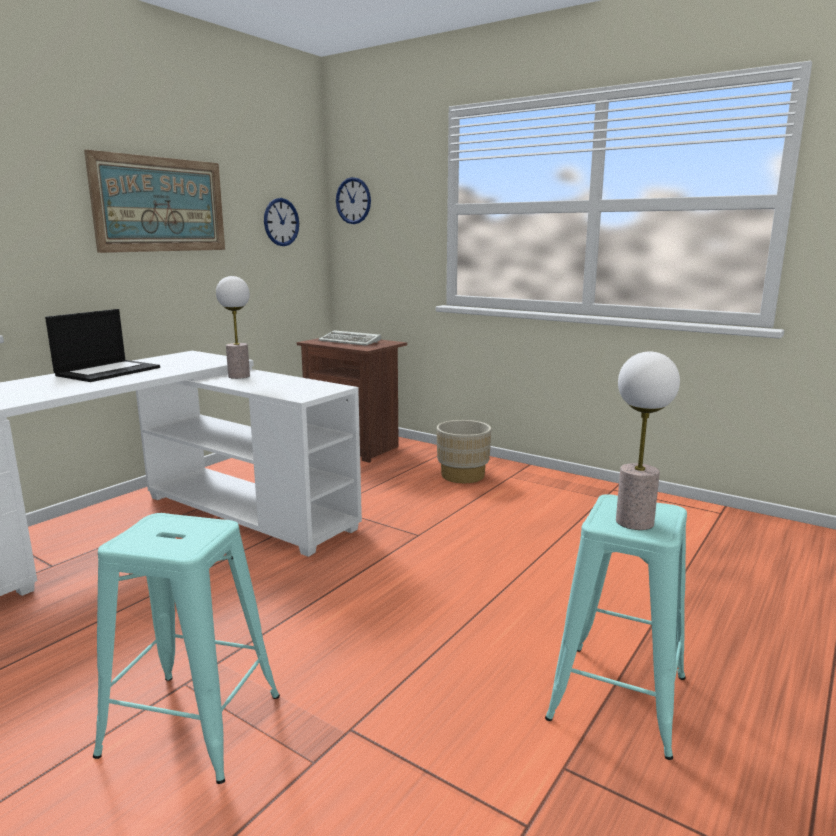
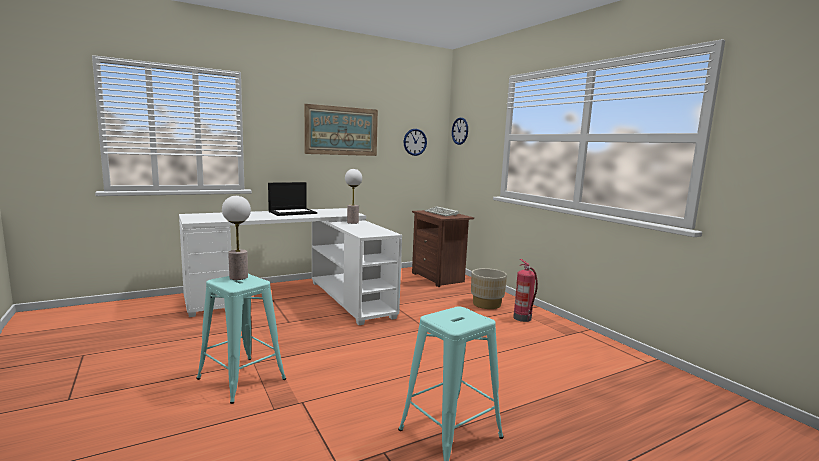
camera: 25 degrees right, 5 degrees down
(529, 486) = (523, 318): none -> fire extinguisher
(634, 522) = (451, 320): table lamp -> table lamp (238, 277)

